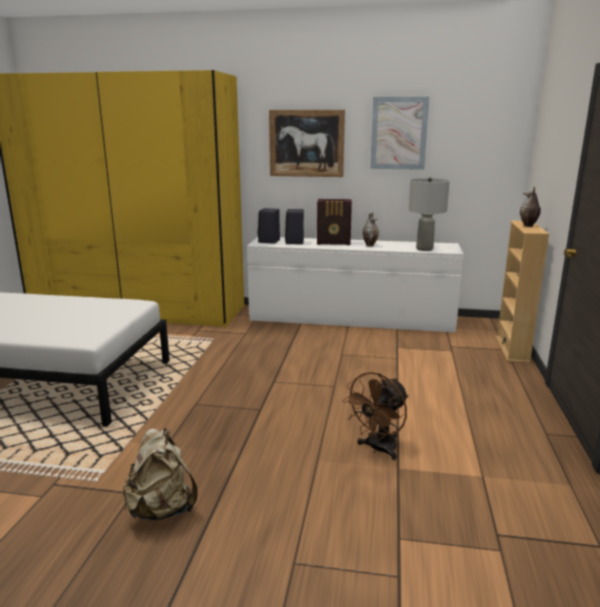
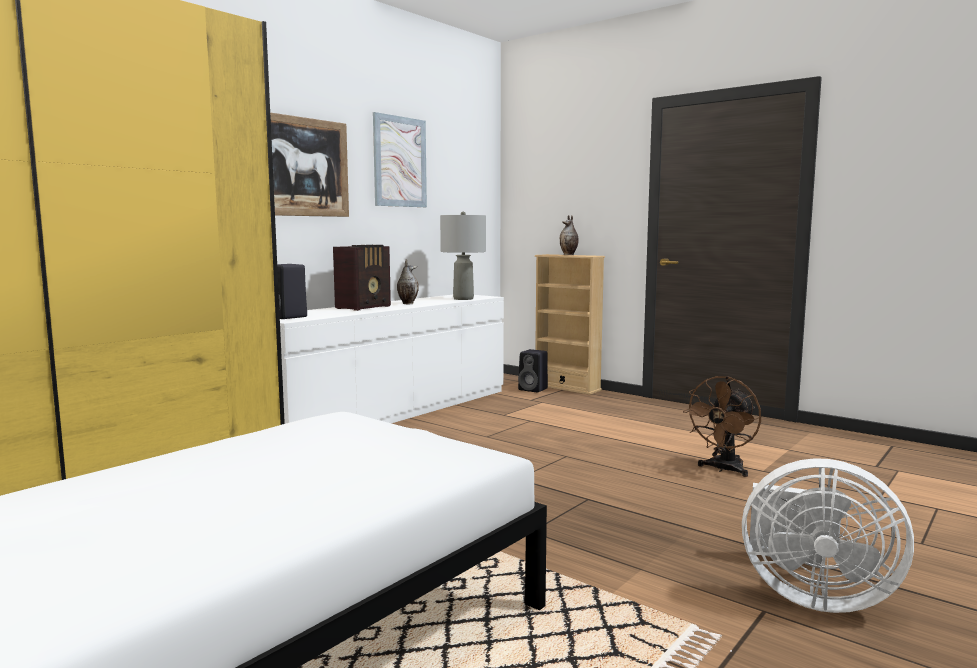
camera: 60 degrees left, 10 degrees down
(162, 509) = (811, 595): beige backpack -> white fan
(295, 242) = (322, 313): black speaker -> black speaker (534, 389)
(378, 449) = (723, 469): brown fan -> brown fan turned 60 degrees clockwise

